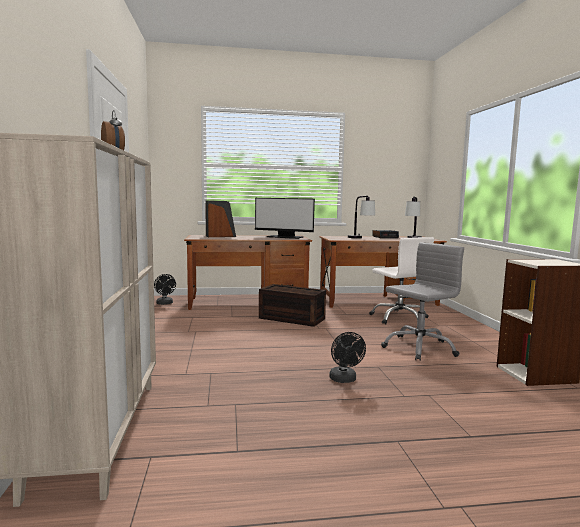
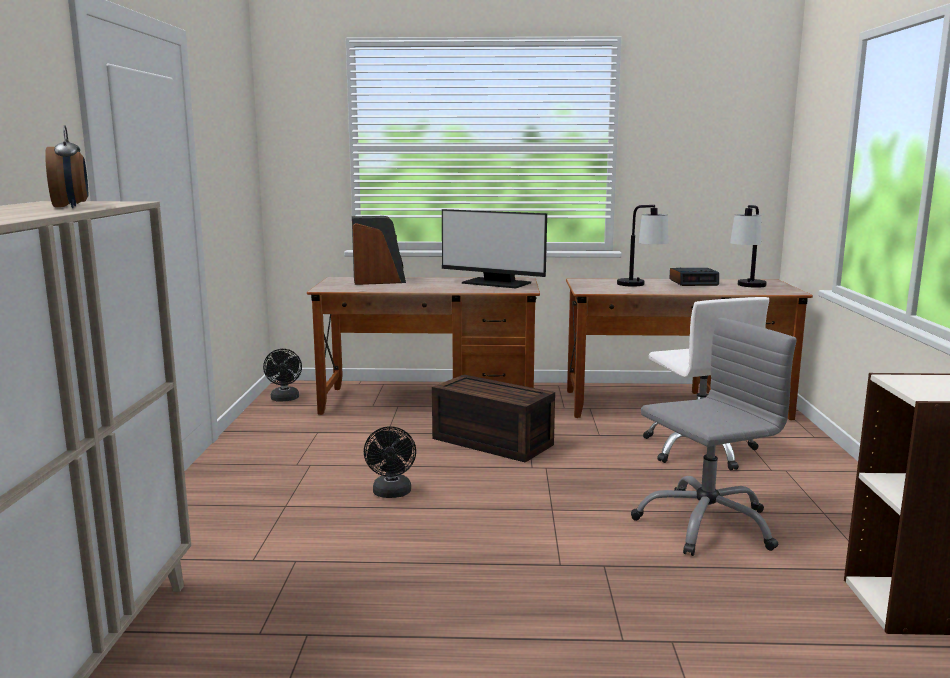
camera: 10 degrees right, 5 degrees up
(344, 380) = (525, 593): black fan -> black fan (392, 494)

